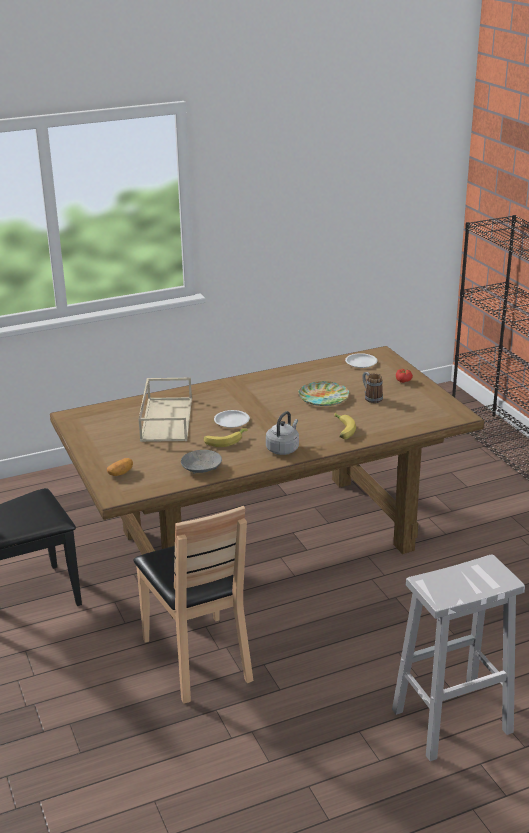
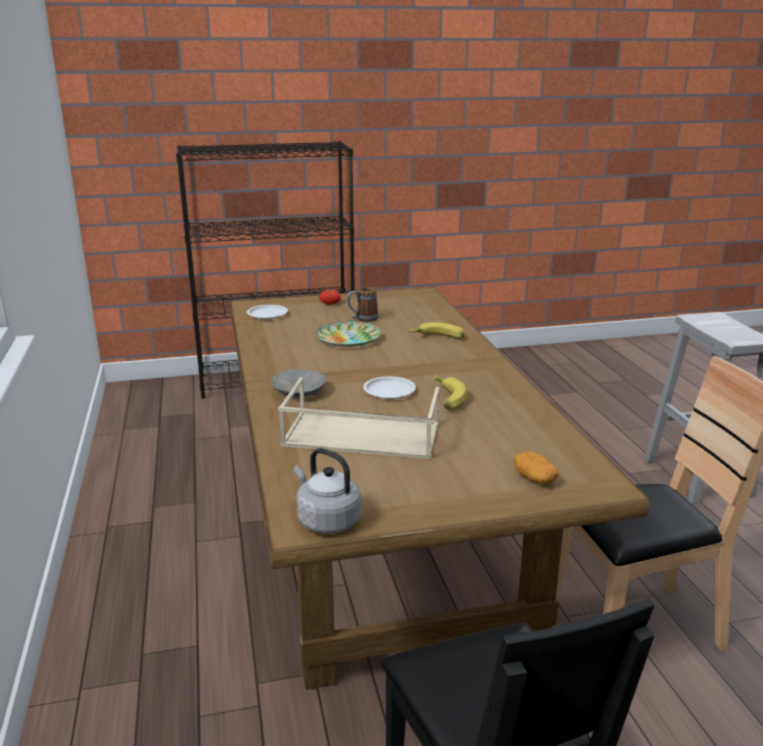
camera: 80 degrees left, 5 degrees down
(201, 468) = (521, 418): grey bowl -> grey bowl (298, 392)
(283, 449) = (476, 368): grey kettle -> grey kettle (326, 520)

